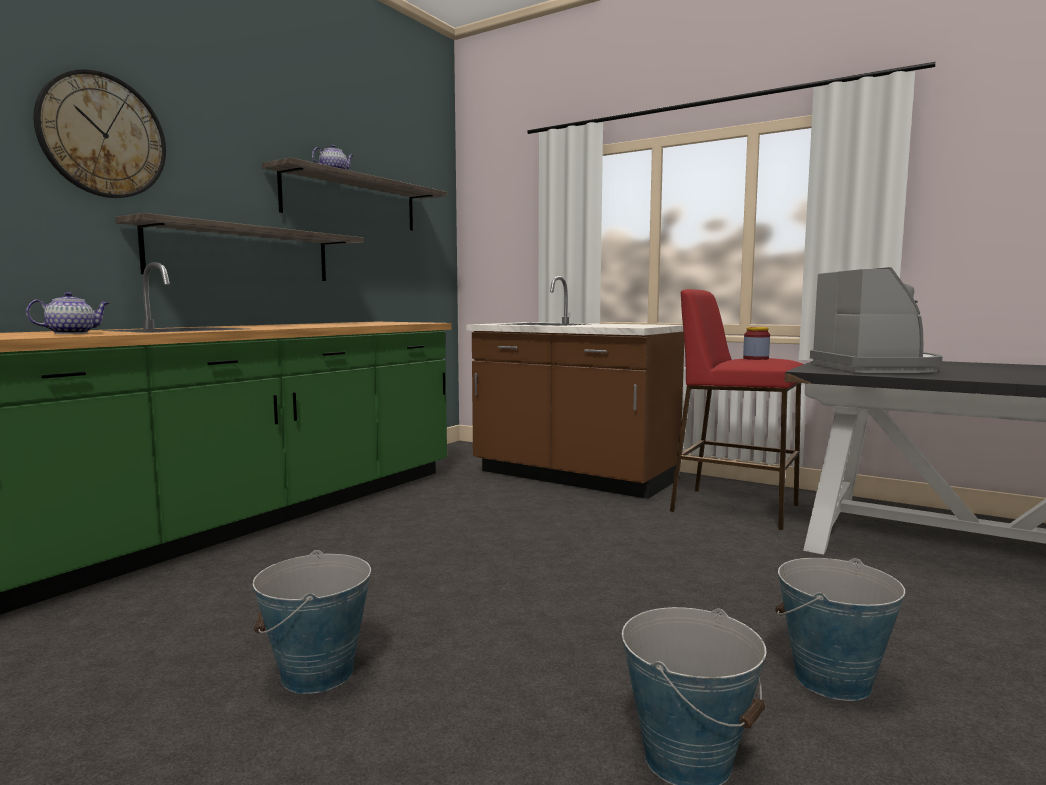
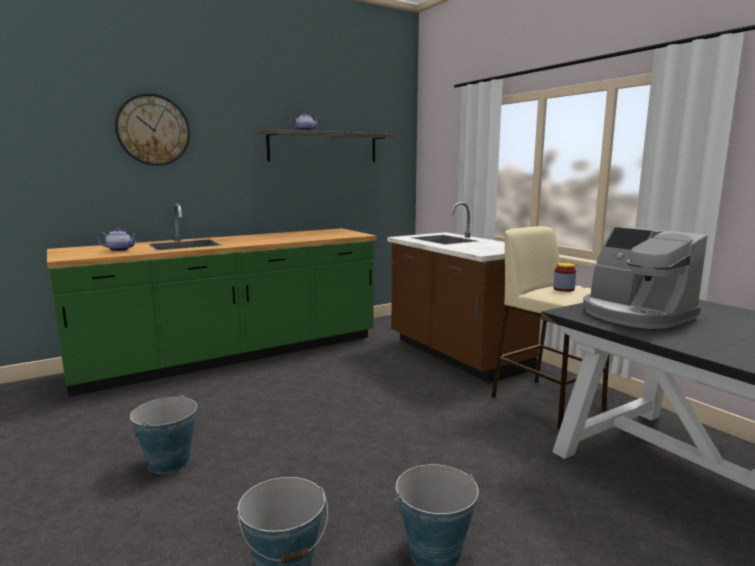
camera: 25 degrees right, 5 degrees up
(243, 254) = (242, 190): shelf -> none
(733, 508) = (546, 403): red stool -> beige stool
(875, 368) = (635, 315): coffee machine -> coffee machine turned 120 degrees clockwise

